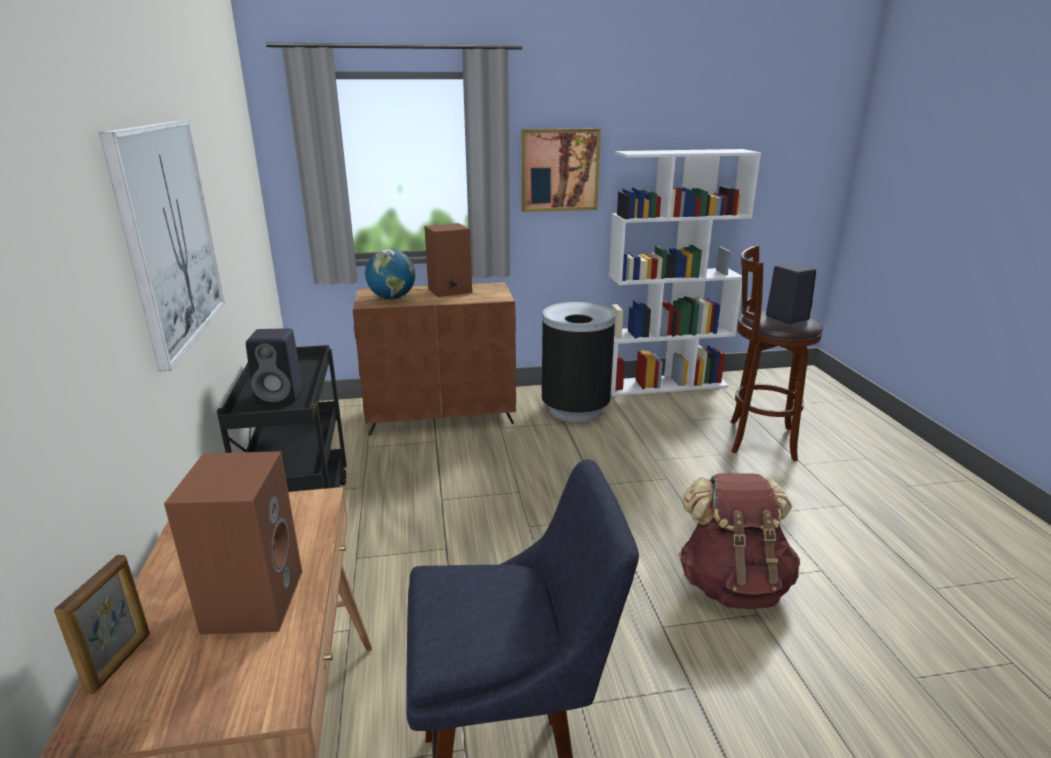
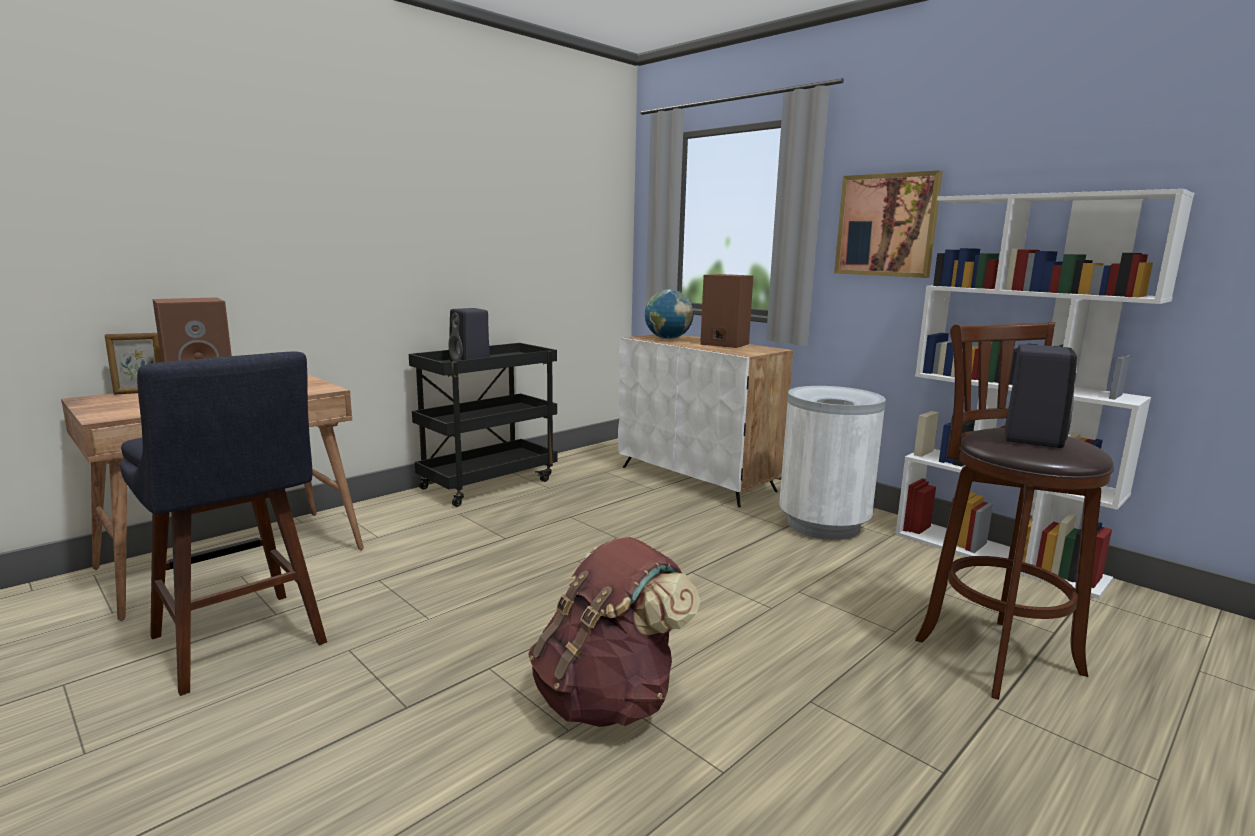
camera: 55 degrees right, 10 degrees down
(169, 236) = (402, 216): picture -> none
(442, 415) = (697, 479): brown cabinet -> white cabinet
(575, 409) = (822, 525): black trash can -> white trash can

